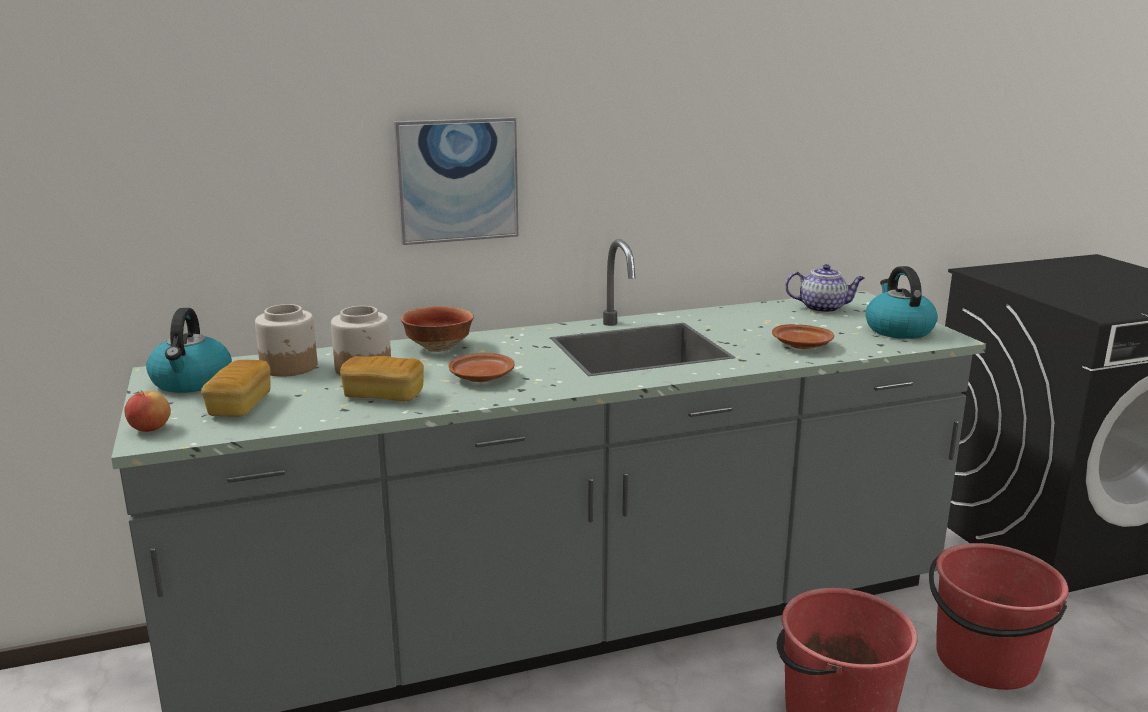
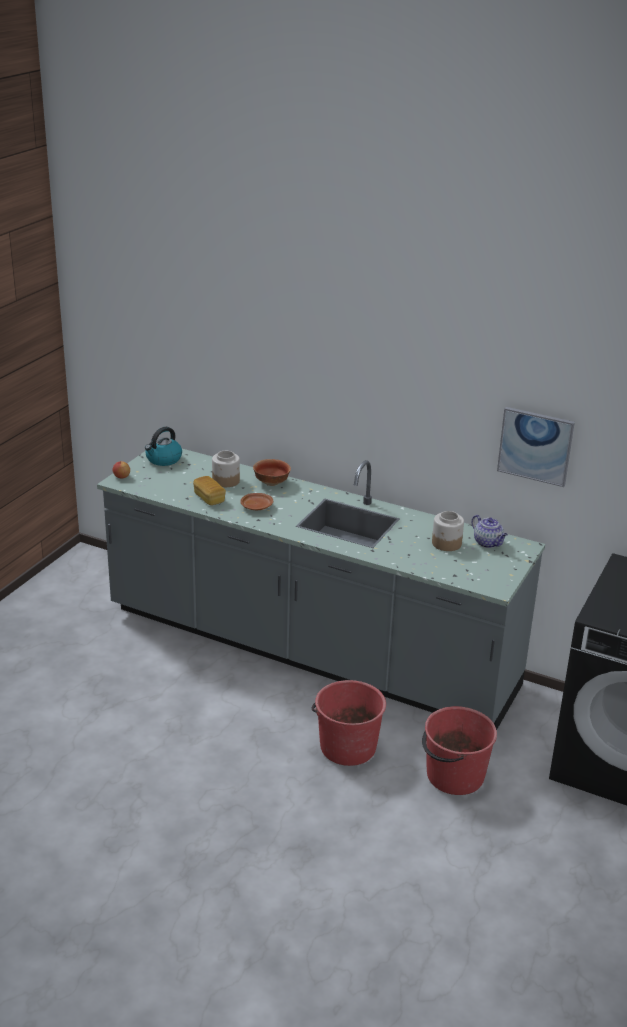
camera: 45 degrees right, 10 degrees up
(240, 406) = (160, 479): bread -> none
(289, 367) = (204, 467): jar -> jar (446, 544)
(457, 180) = (303, 402): picture -> picture (535, 446)
(802, 345) = (417, 557): brown plate -> none
(898, 330) = (487, 573): kettle -> none

